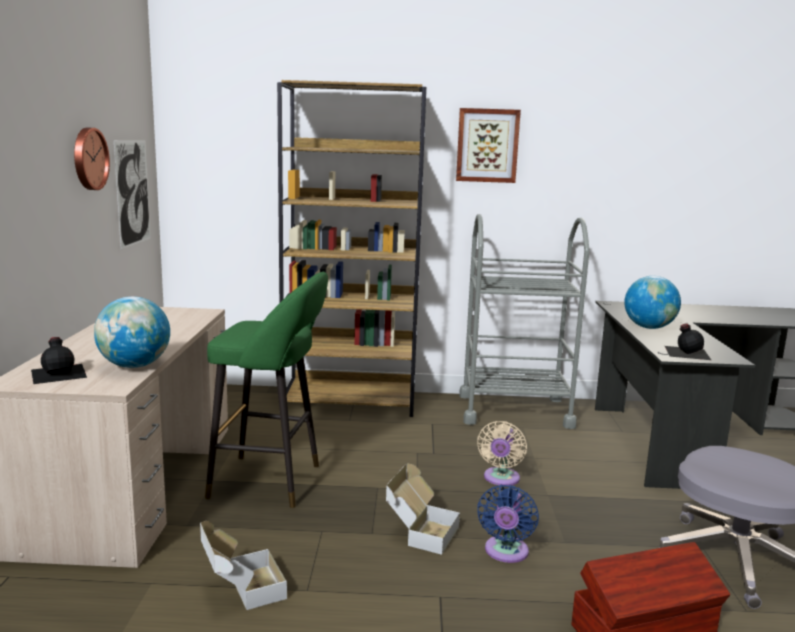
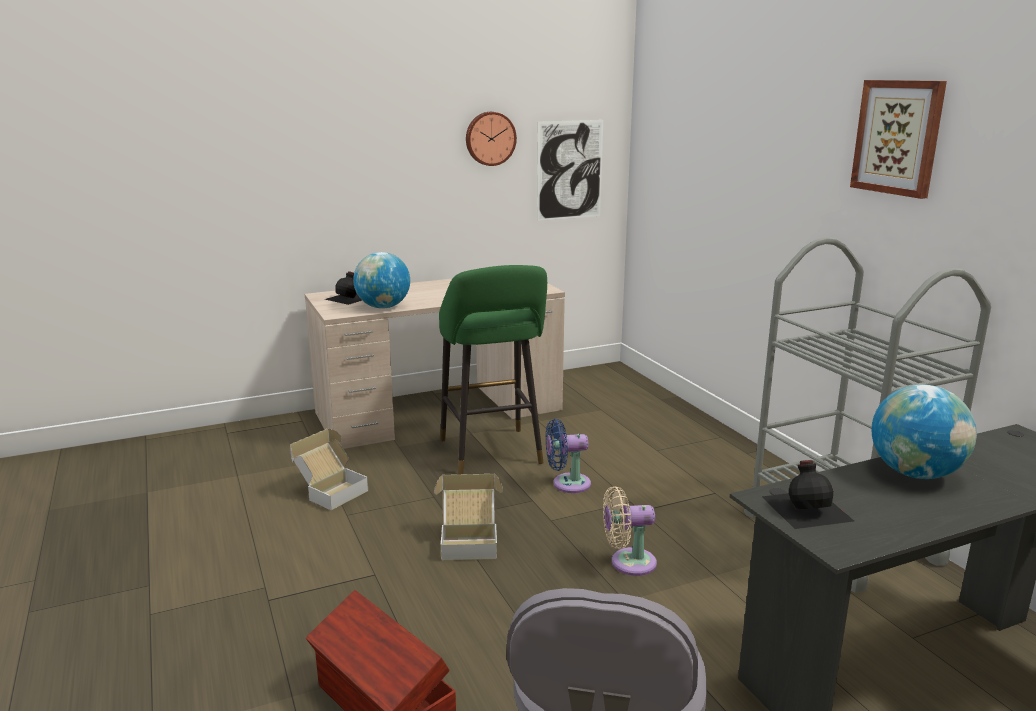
camera: 65 degrees right, 5 degrees up
(350, 401) = (702, 439): brown bookcase -> none
(505, 553) = (472, 595): blue fan -> blue fan (567, 484)

